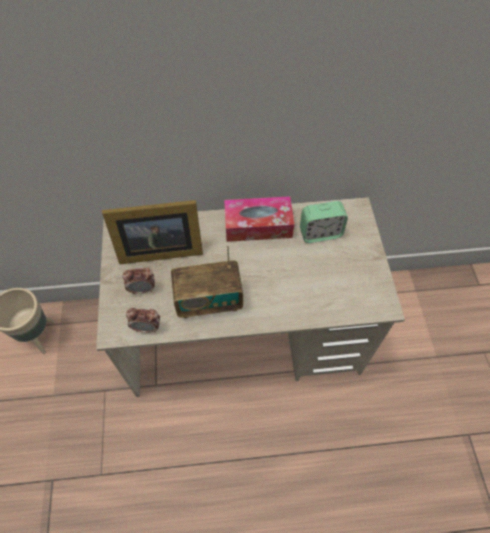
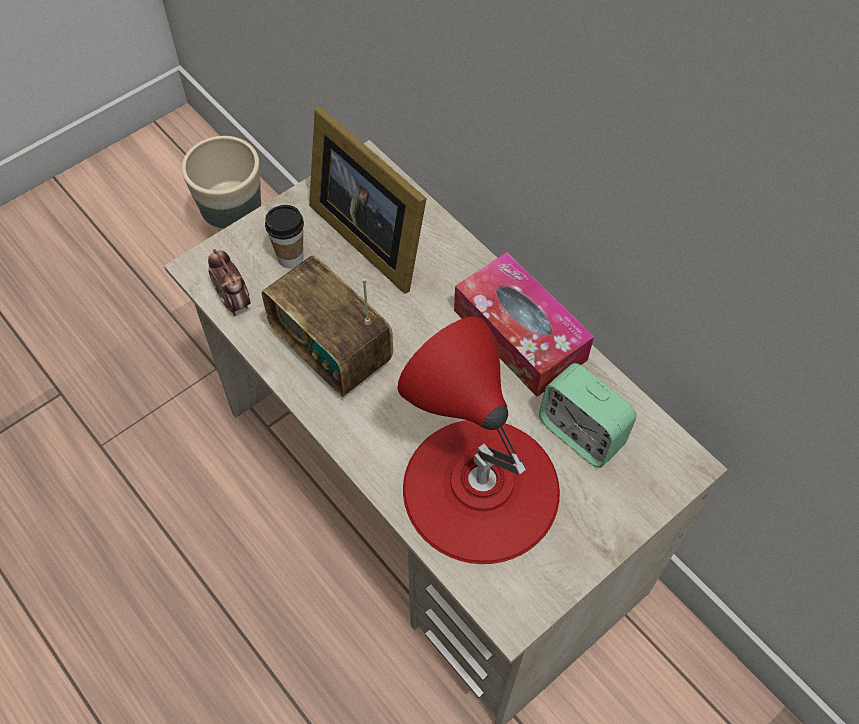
camera: 55 degrees right, 0 degrees up
(142, 289) = (290, 258): alarm clock -> cup
(321, 284) = (480, 488): none -> red table lamp

